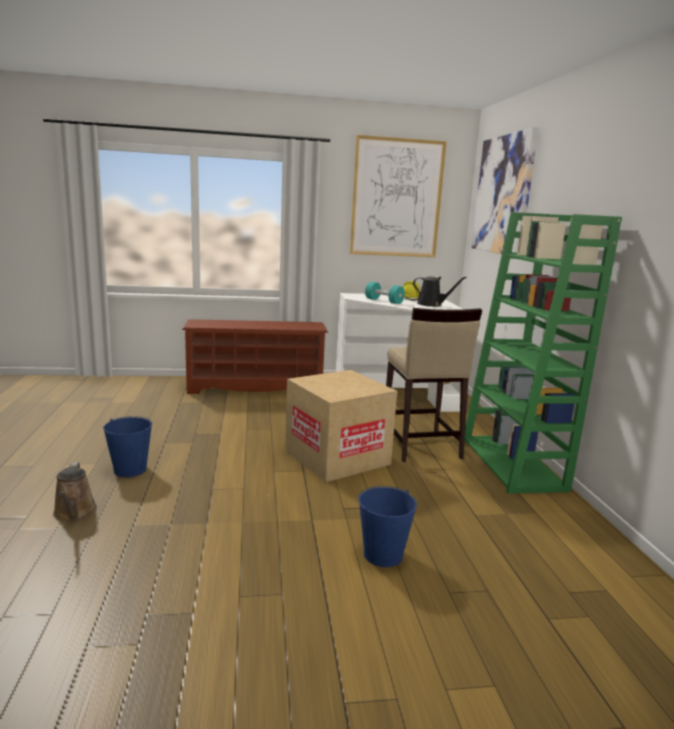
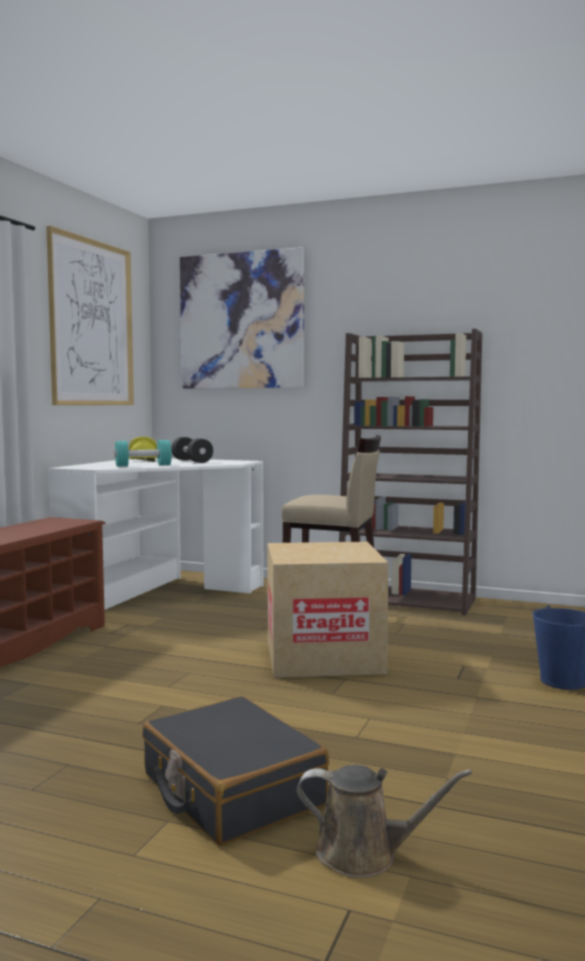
camera: 60 degrees left, 10 degrees down
(130, 470) = (231, 790): blue bucket -> black suitcase
(431, 304) = (192, 461): black watering can -> black dumbbell
(513, 464) = (408, 600): green bookcase -> brown bookcase

